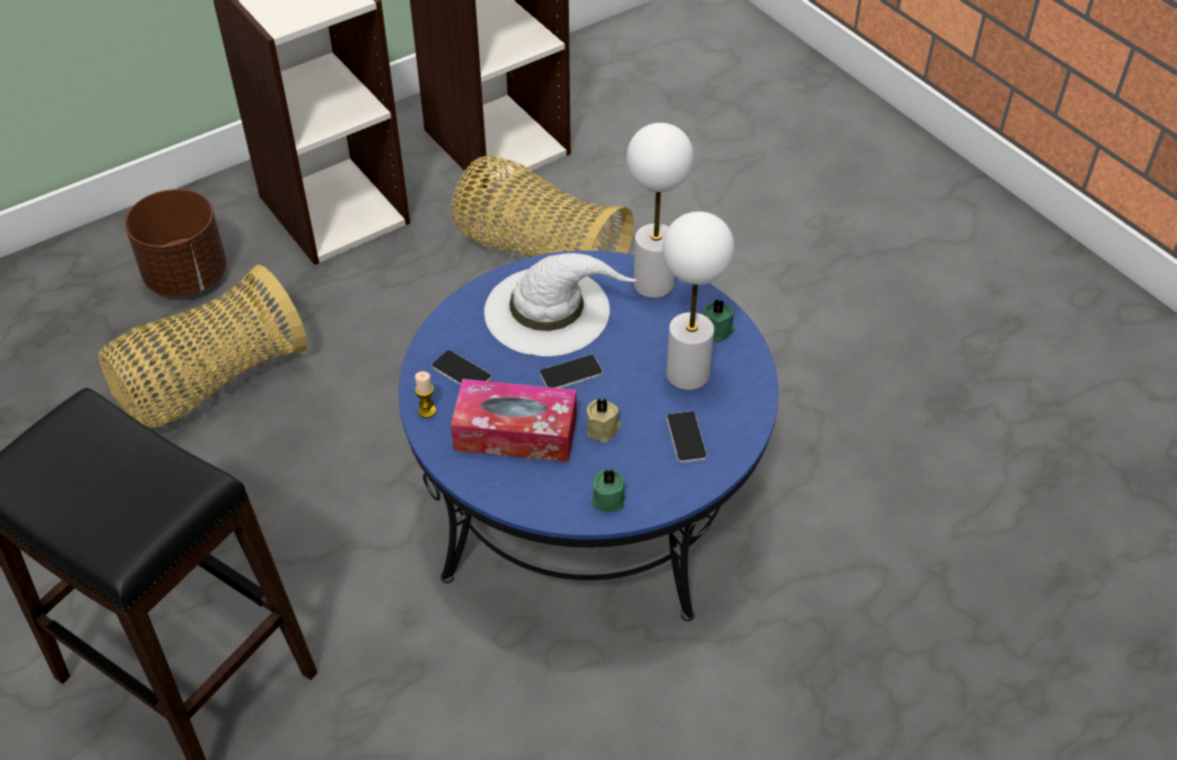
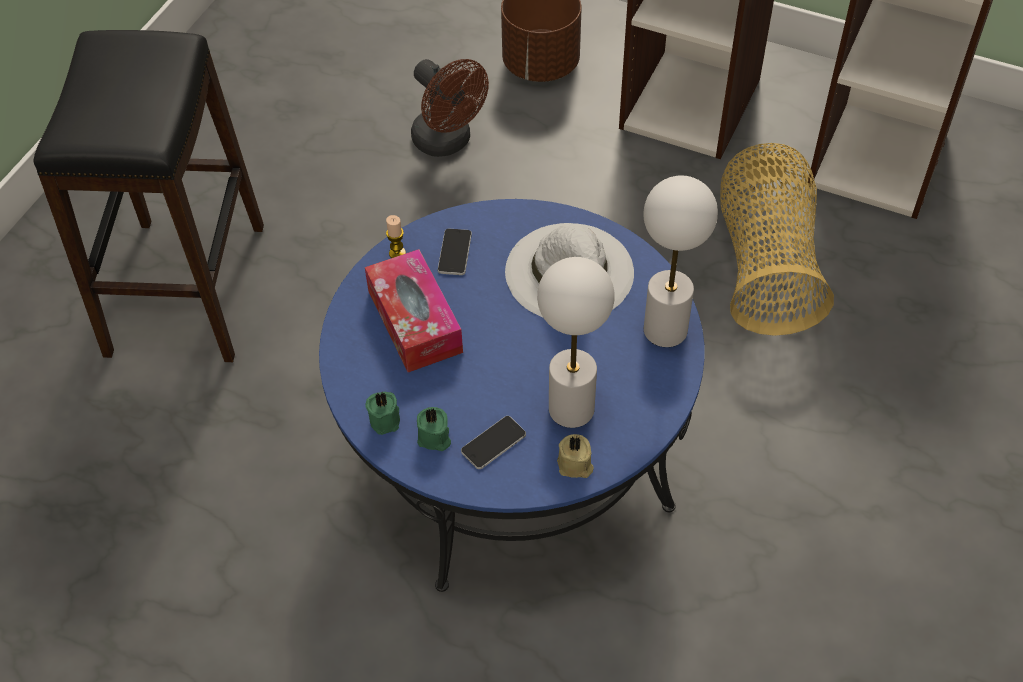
camera: 60 degrees right, 5 degrees up
(210, 383) = (448, 142): basket -> brown fan
(571, 373) = (508, 325): phone -> none
(603, 429) = (460, 379): beige candle -> beige candle (575, 466)
(718, 331) = (644, 406): green candle -> green candle (434, 438)

